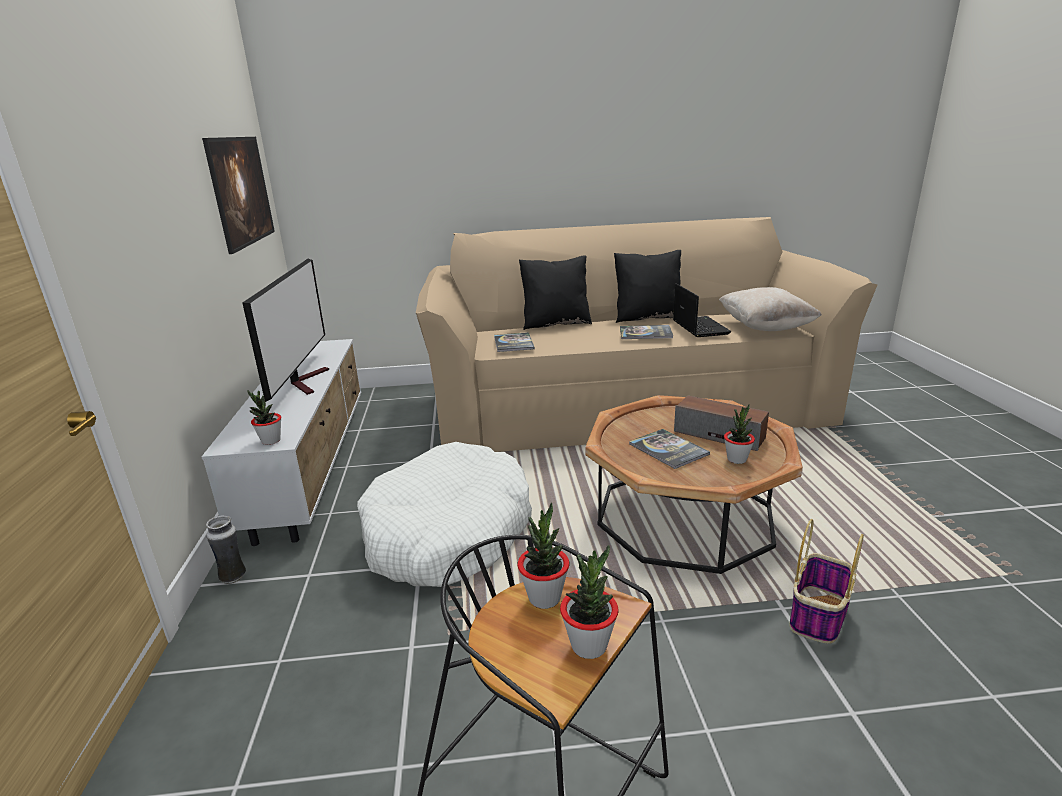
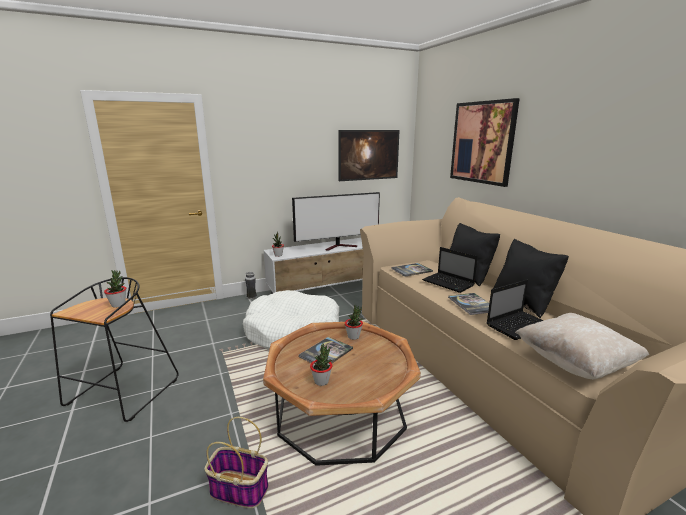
camera: 70 degrees right, 5 degrees down
(444, 148) = (482, 142): none -> picture
(579, 332) = (449, 283): none -> laptop
(589, 645) = (85, 314): potted plant -> potted plant (353, 337)
(719, 434) = (359, 372): speaker -> none

